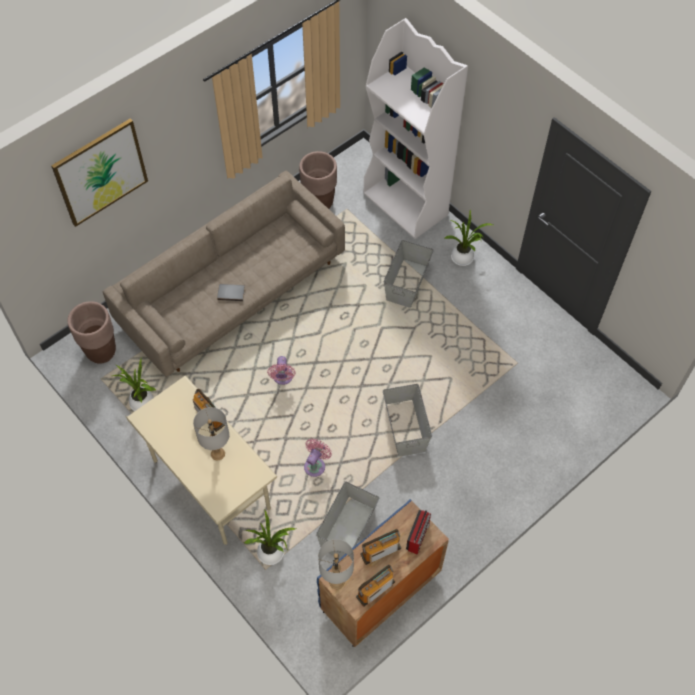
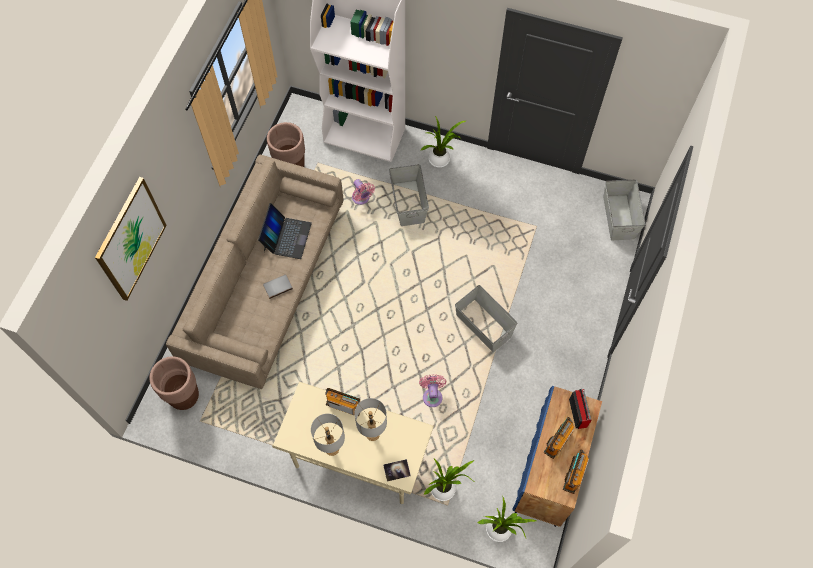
camera: 30 degrees left, 5 degrees up
(143, 404) = (253, 423): potted plant -> potted plant (501, 530)
(217, 496) = (396, 470): none -> book
(267, 254) = (286, 237): none -> laptop
(282, 378) = (358, 337): pink fan -> pink fan (361, 199)
(336, 581) = (539, 486): grey table lamp -> grey table lamp (332, 448)
(347, 528) = (491, 434): grey storage box -> grey storage box (618, 217)

